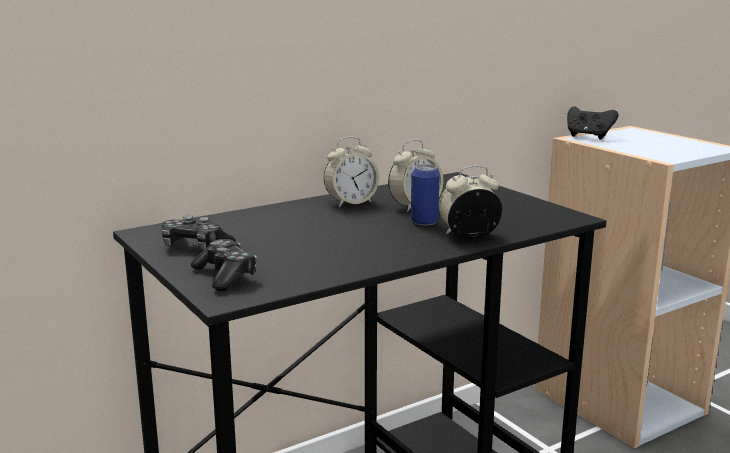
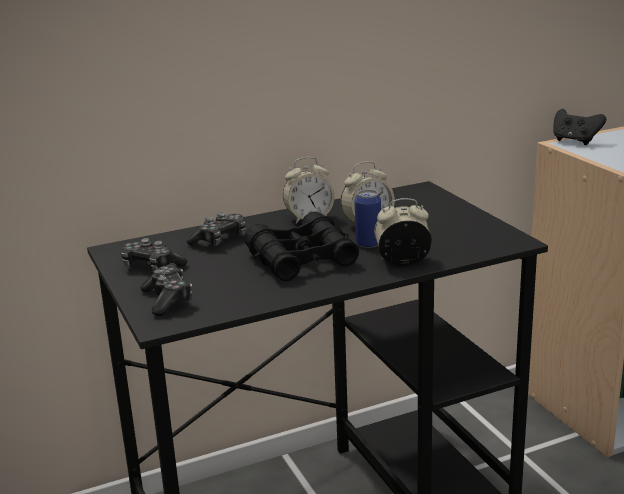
camera: 10 degrees right, 5 degrees up
(263, 222) = (220, 240): none -> game controller
(360, 237) = (302, 259): none -> black binoculars

